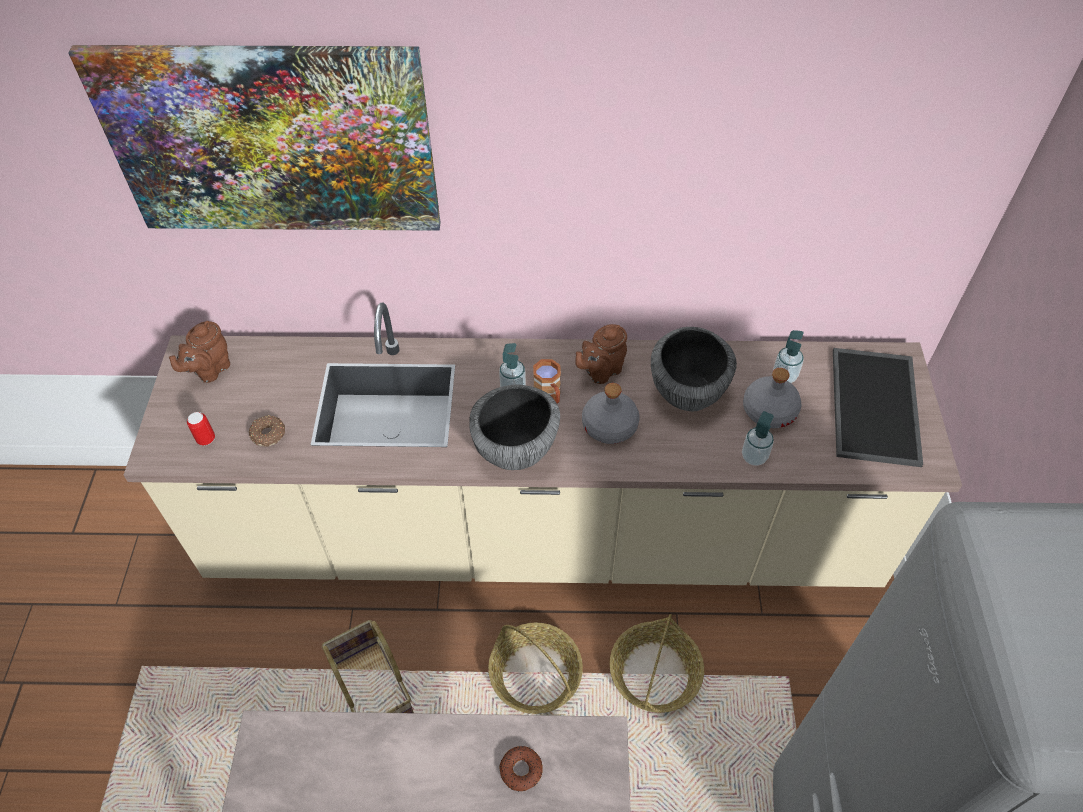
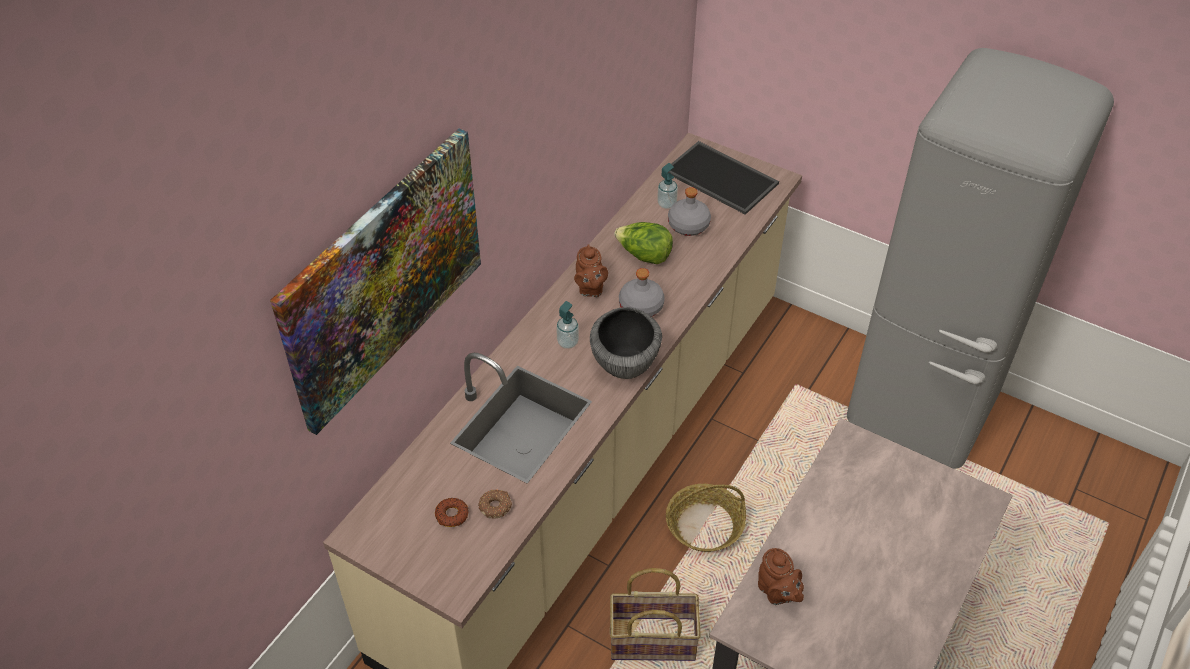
camera: 60 degrees left, 5 degrees down
(206, 439) = (467, 551): can -> none
(210, 370) = (391, 525): brown teapot -> brown teapot (777, 593)
(521, 770) = (846, 487): donut -> donut (452, 515)
(549, 394) = (588, 325): brown mug -> none
(655, 673) = (748, 454): basket -> none
(687, 394) = (644, 256): bowl -> lettuce
(754, 457) = (718, 250): soap dispenser -> none

